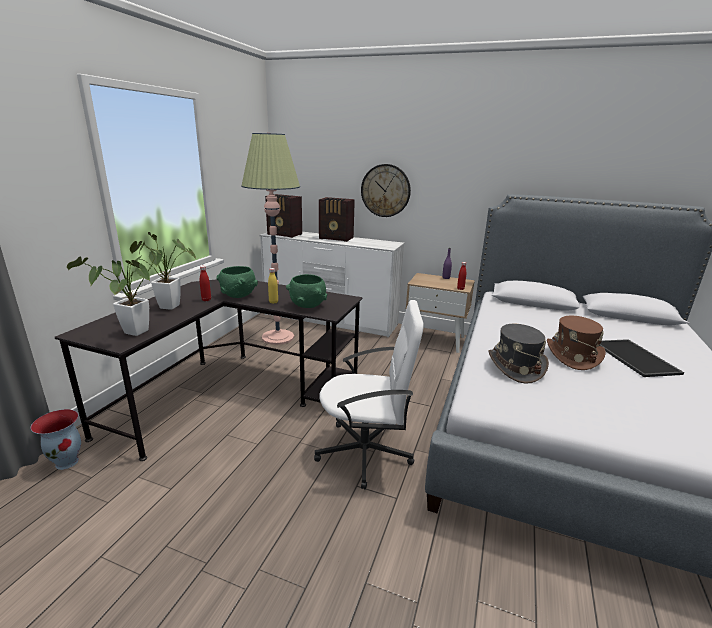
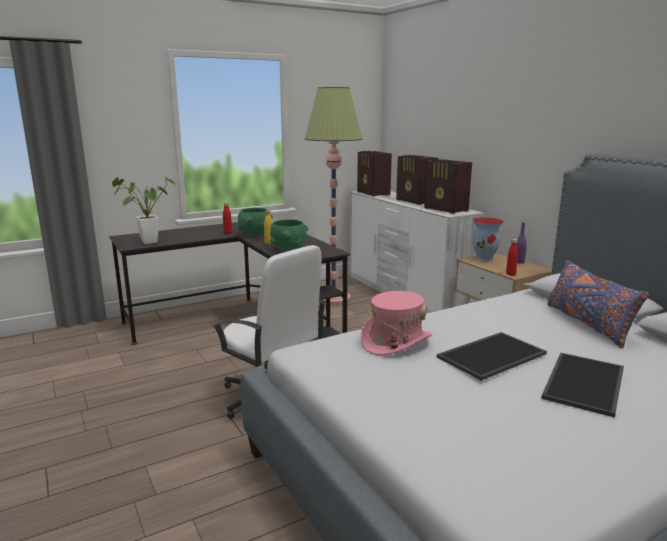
camera: 40 degrees right, 5 degrees down
(68, 462) = (100, 331): vase -> vase (485, 259)
(165, 306) = (195, 232): potted plant -> none
(376, 243) = (446, 209): none -> radio
(385, 190) = (470, 148): wall clock -> none
(515, 366) = (395, 341): grey hat -> pink hat
(559, 315) = (588, 324): none -> blue pillow
(572, 356) = (491, 354): brown hat -> tray

